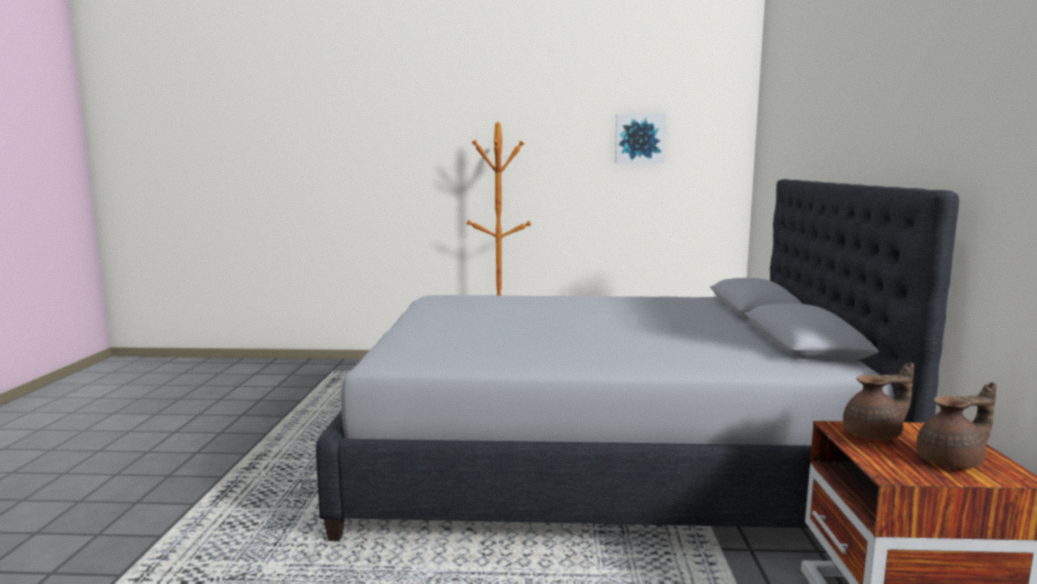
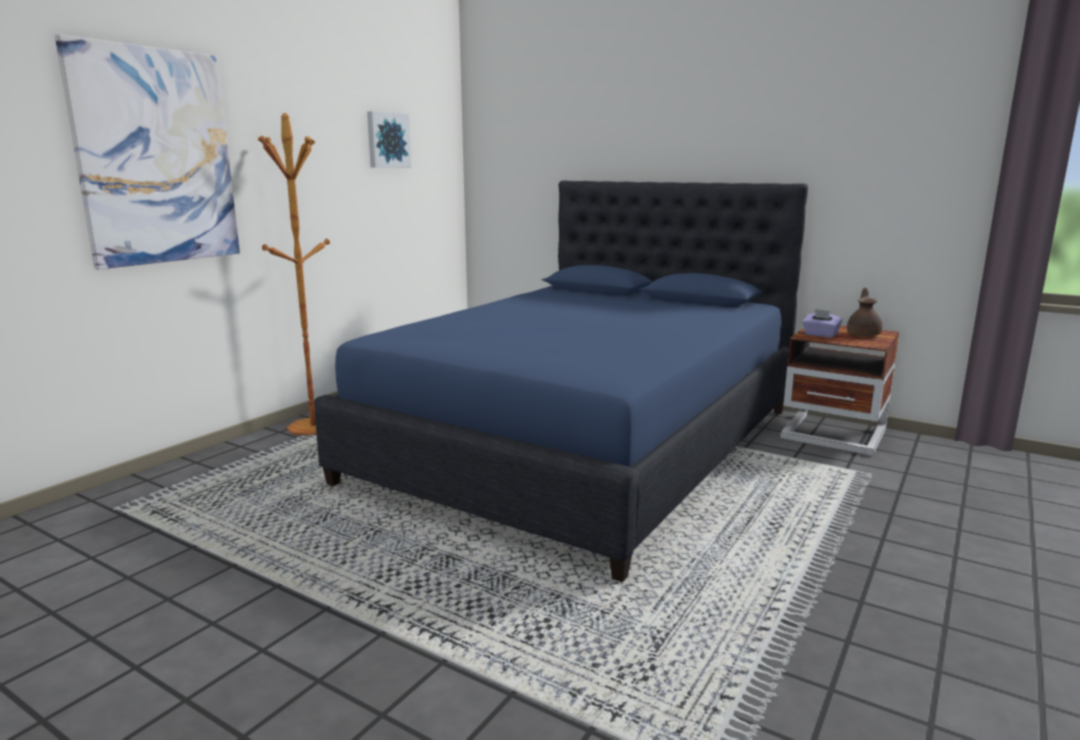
camera: 60 degrees left, 5 degrees up
(417, 156) = (156, 157): none -> picture
(601, 461) = (585, 443): grey bed -> blue bed
(874, 435) = (820, 335): brown teapot -> purple tissue box

